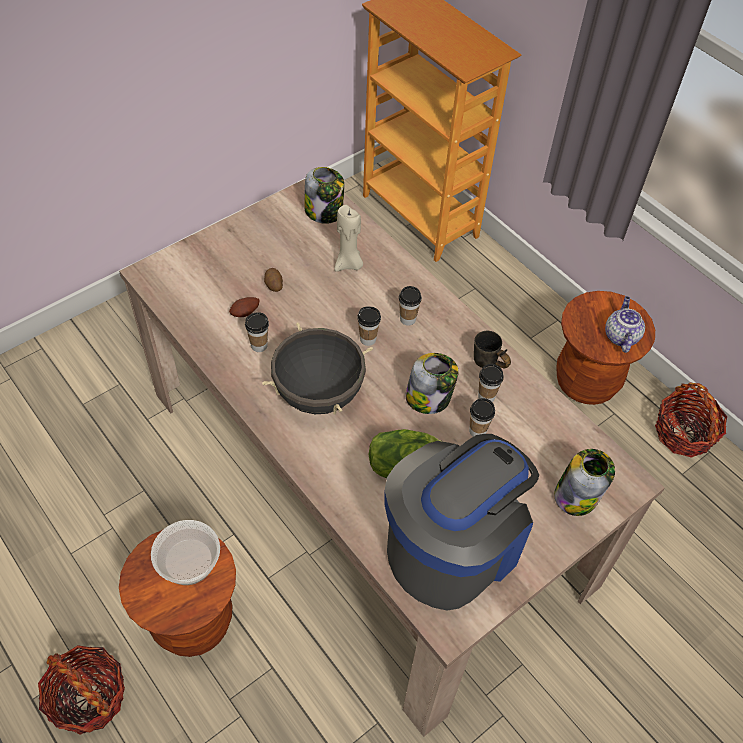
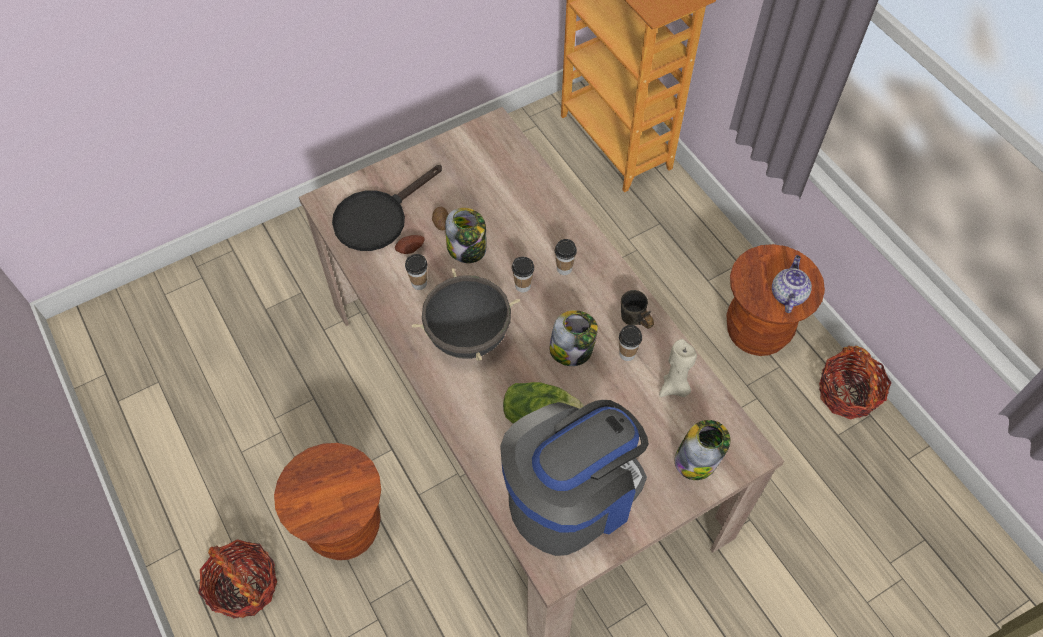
camera: 10 degrees right, 5 degrees up
(189, 561) = (339, 477): bowl -> none
(206, 284) = (378, 217): none -> black frying pan
(324, 212) = (500, 150): jar -> jar (467, 249)
(349, 264) = (516, 207): beige candle -> beige candle (674, 388)
(477, 431) = (613, 387): cup -> none

